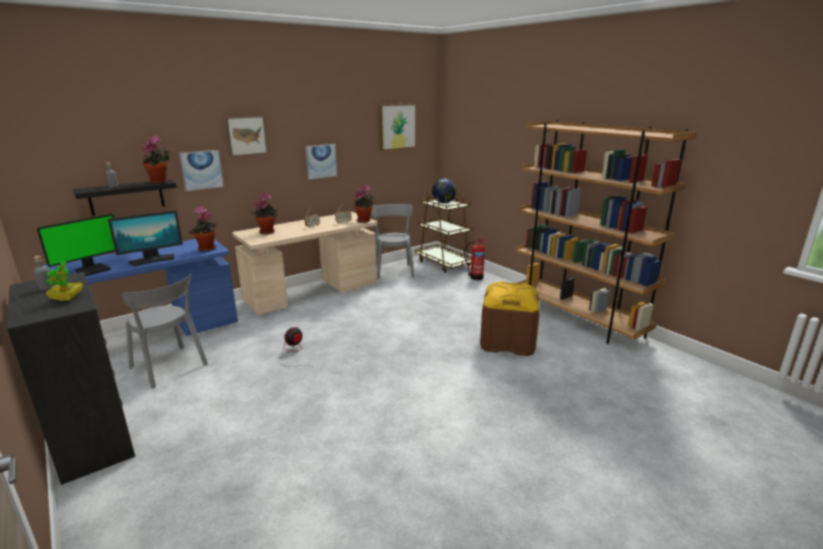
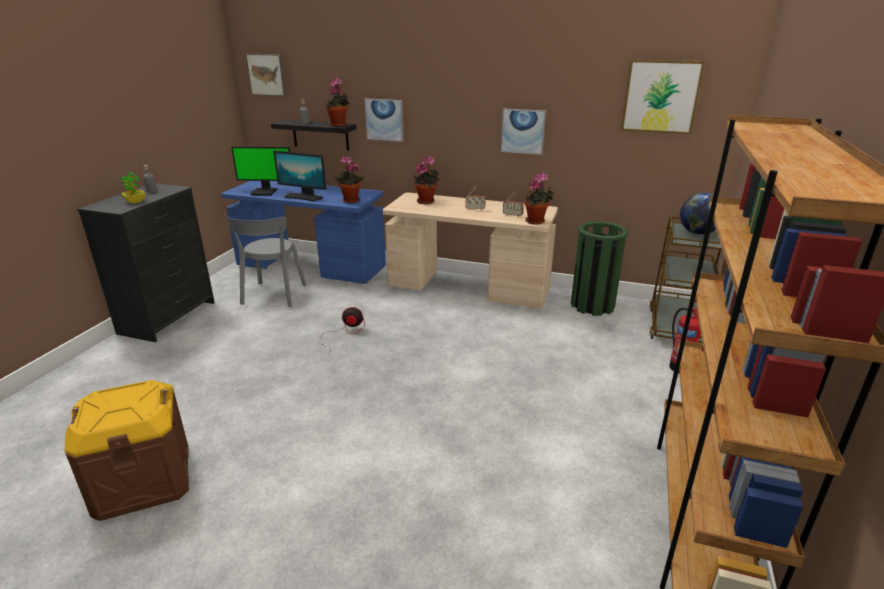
camera: 55 degrees right, 5 degrees up
(246, 135) = (433, 87): picture -> picture (267, 74)
(393, 271) = (592, 305): grey chair -> green trash can
(507, 341) = (527, 464): brown storage box -> brown storage box (143, 480)

